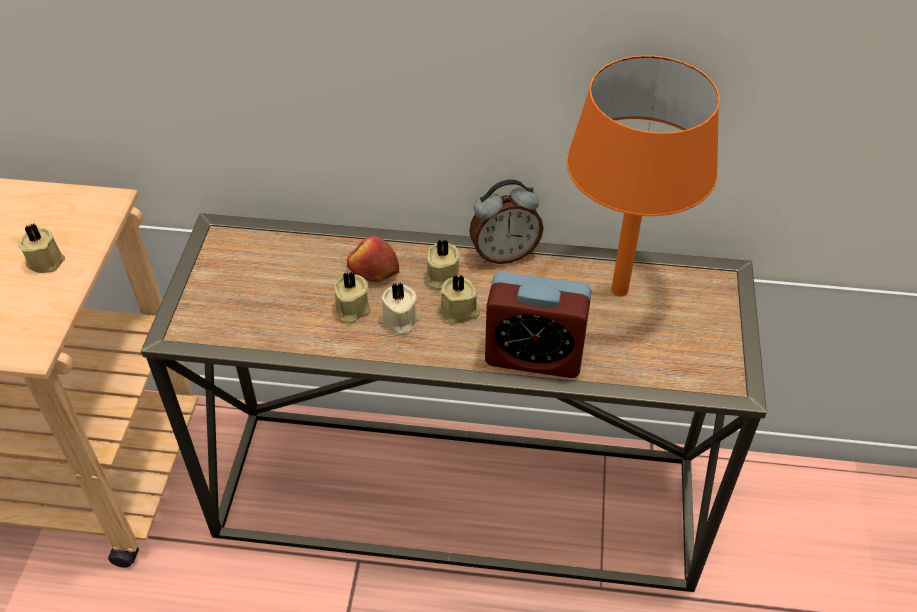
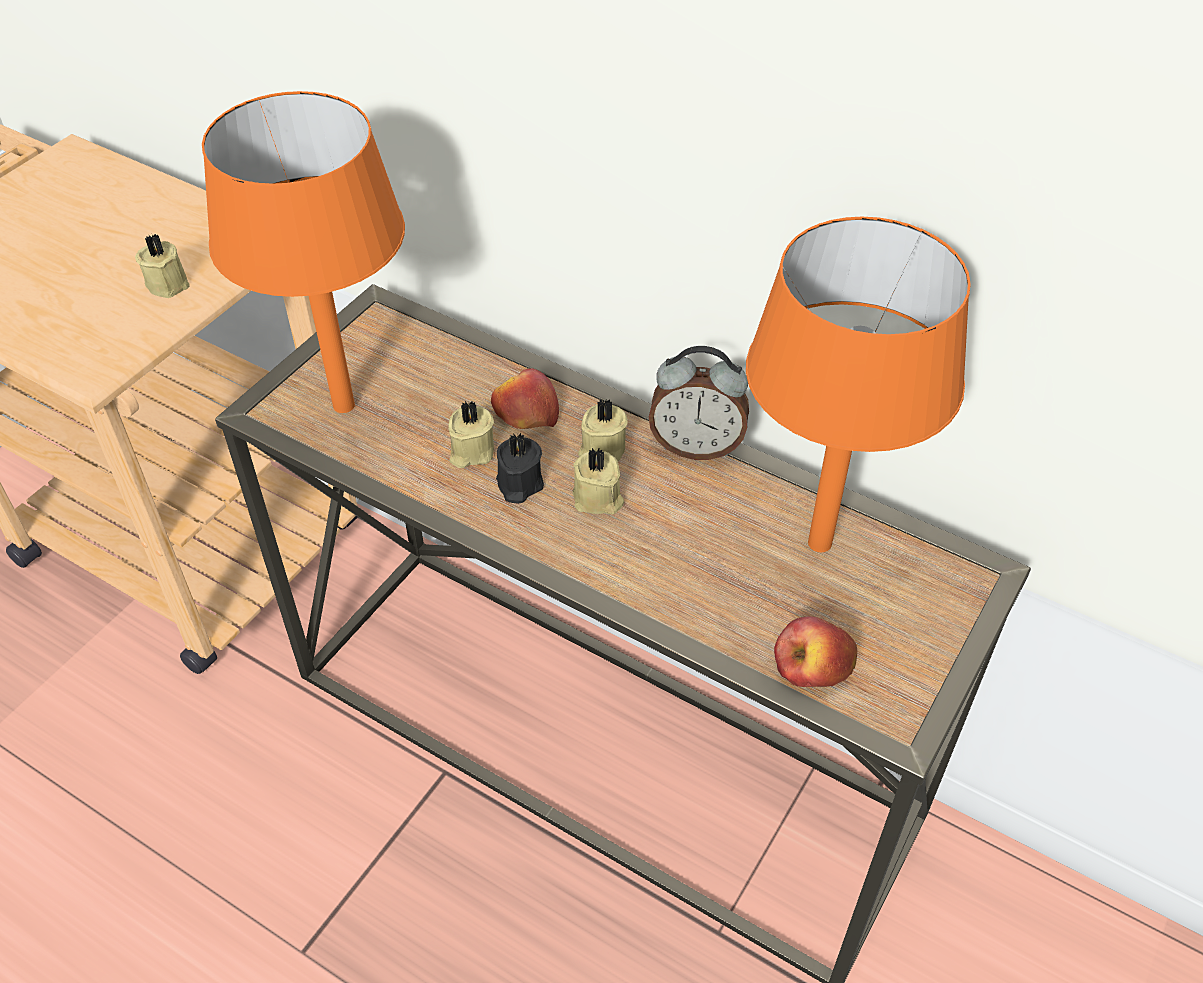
camera: 25 degrees right, 0 degrees up
(236, 308) = (344, 406): none -> orange table lamp
(399, 321) = (518, 485): beige candle -> black candle
(534, 356) = (654, 587): alarm clock -> none
(662, 369) = (813, 665): none -> apple

